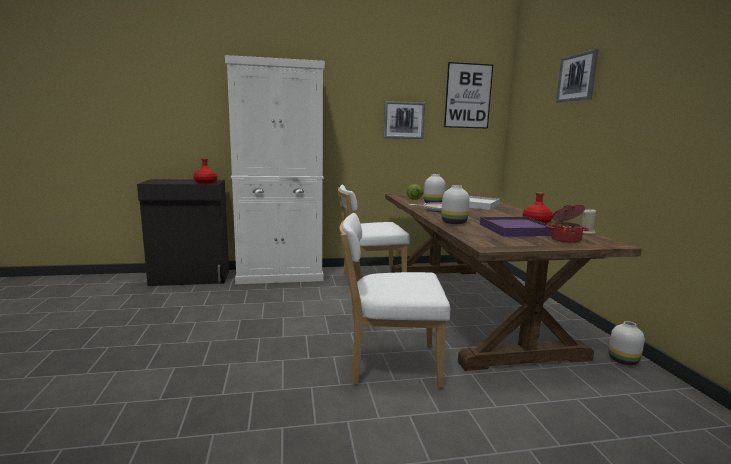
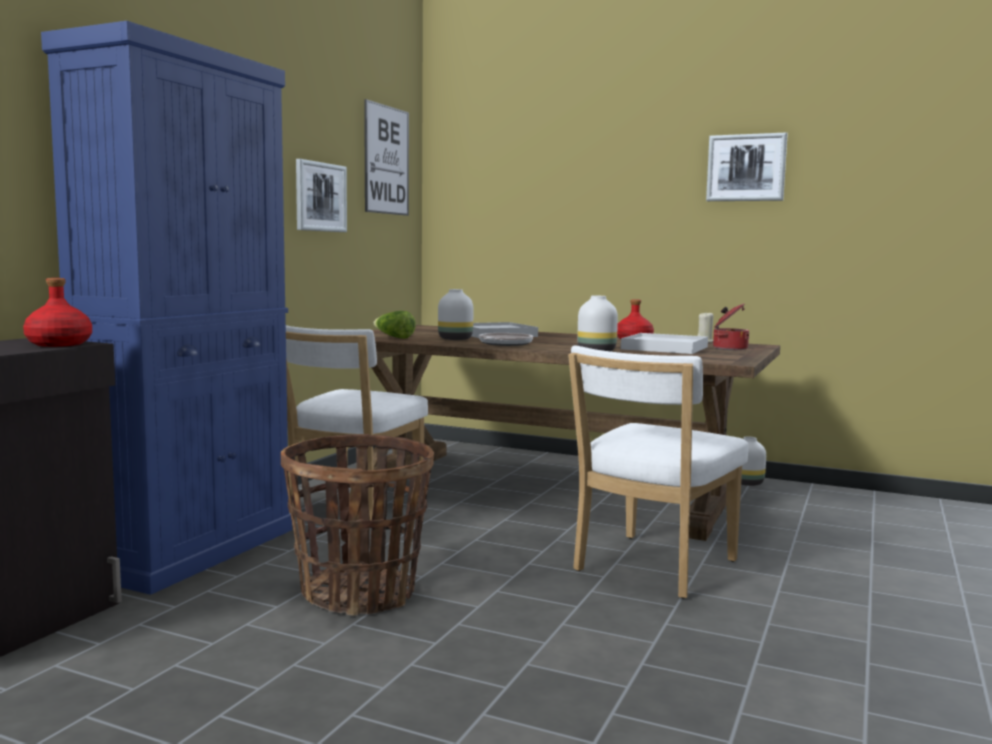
camera: 55 degrees left, 5 degrees down
(271, 311) = (359, 593): none -> basket
(280, 275) = (191, 550): white cabinet -> blue cabinet
(515, 230) = (664, 348): purple tray -> white tray
(577, 77) = (581, 149): picture -> picture (746, 168)

